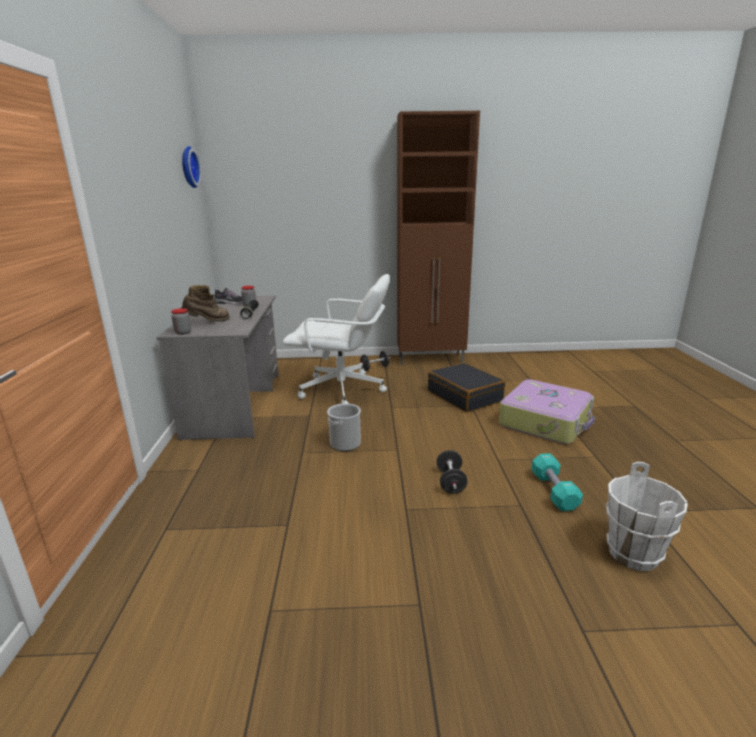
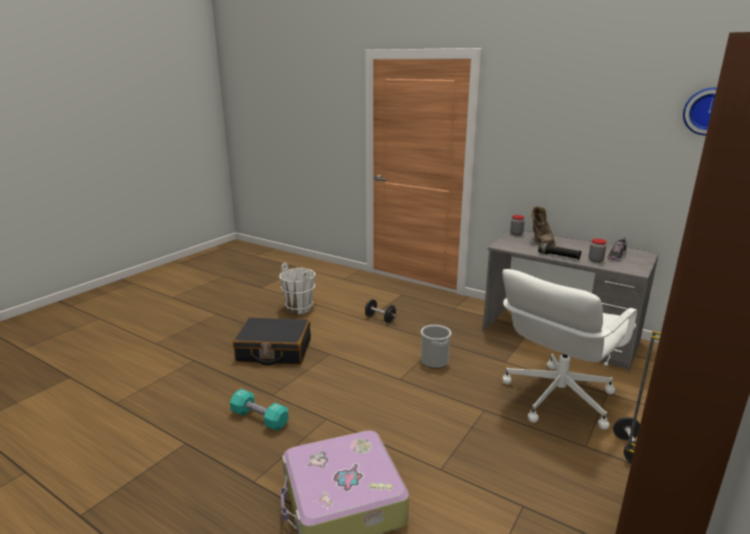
camera: 125 degrees right, 0 degrees up
(450, 482) = (331, 381): black dumbbell -> black dumbbell (380, 319)
(465, 396) = (470, 480): black suitcase -> black suitcase (274, 351)
(632, 554) = (182, 407): white bucket -> white bucket (299, 308)

